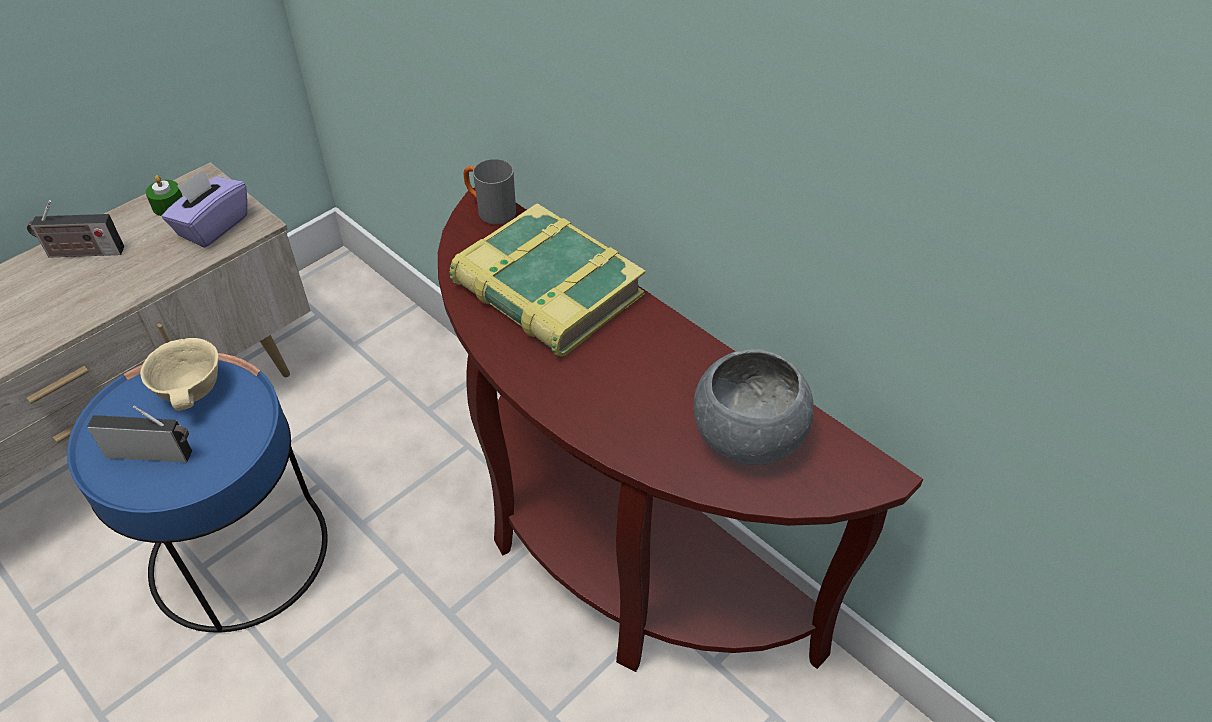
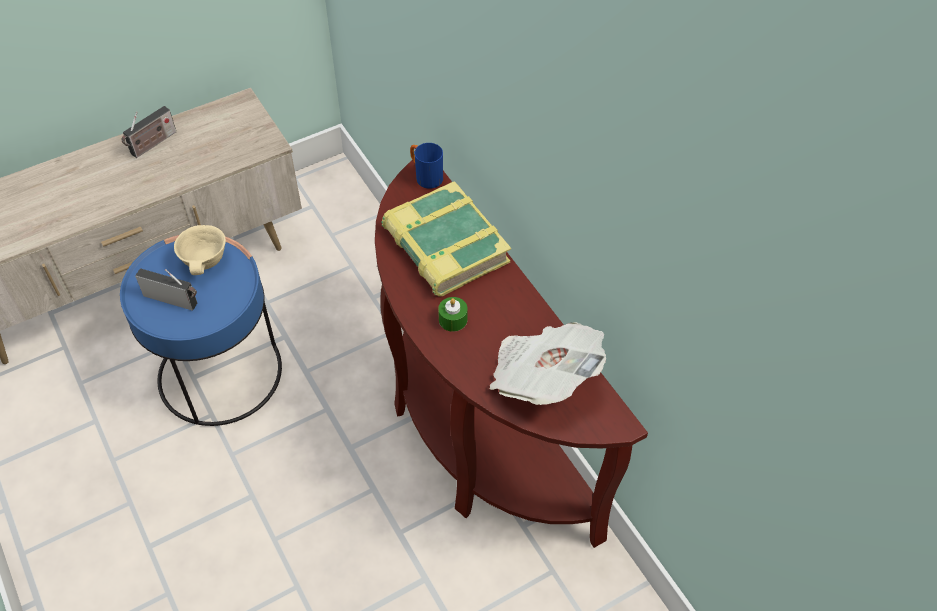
camera: 15 degrees right, 5 degrees up
(82, 253) = (152, 144): radio -> radio turned 60 degrees counterclockwise
(168, 206) = (215, 118): green candle -> green candle (453, 319)
(213, 226) = (242, 140): purple tissue box -> none
(490, 210) = (425, 176): grey mug -> blue mug
(747, 435) = (543, 377): grey bowl -> newspaper

